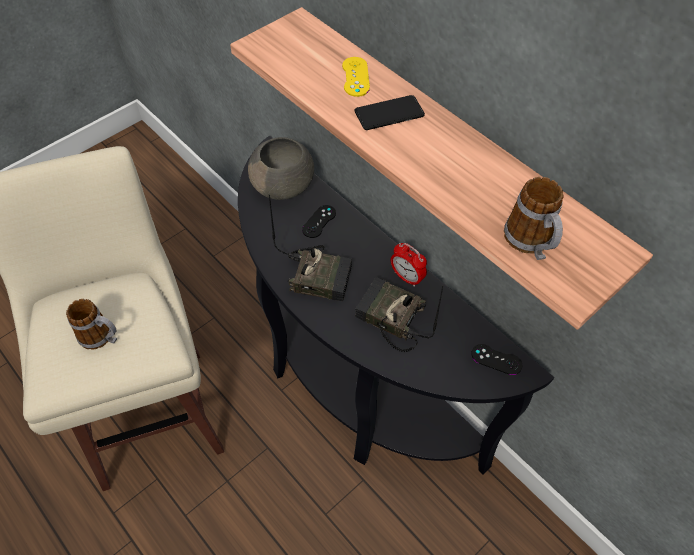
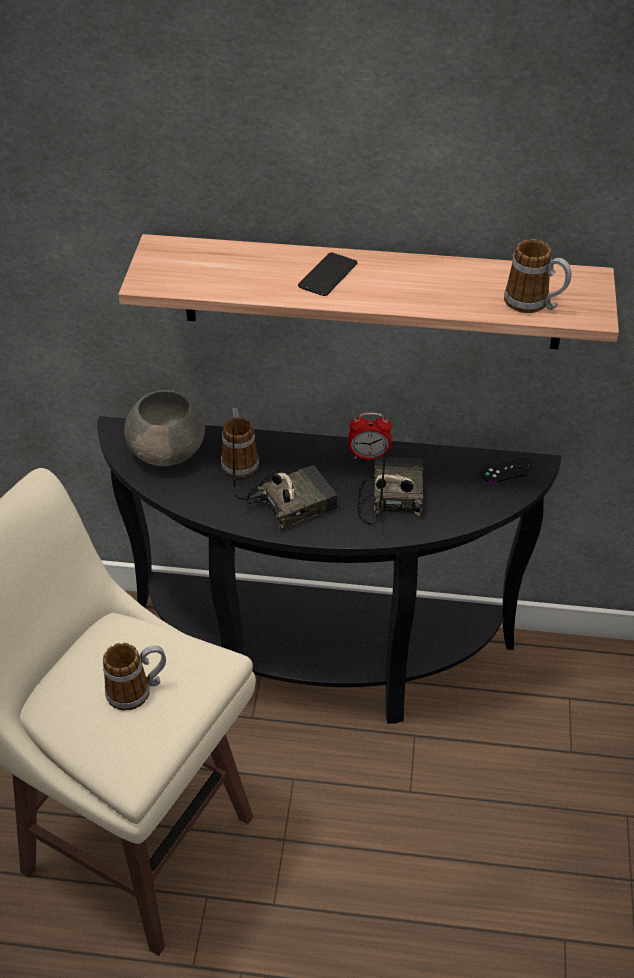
camera: 40 degrees left, 10 degrees down
(319, 221) = (239, 460): black game controller -> mug
(355, 77) = (265, 263): yellow game controller -> none
(389, 319) = (391, 496): radio -> radio turned 105 degrees clockwise

